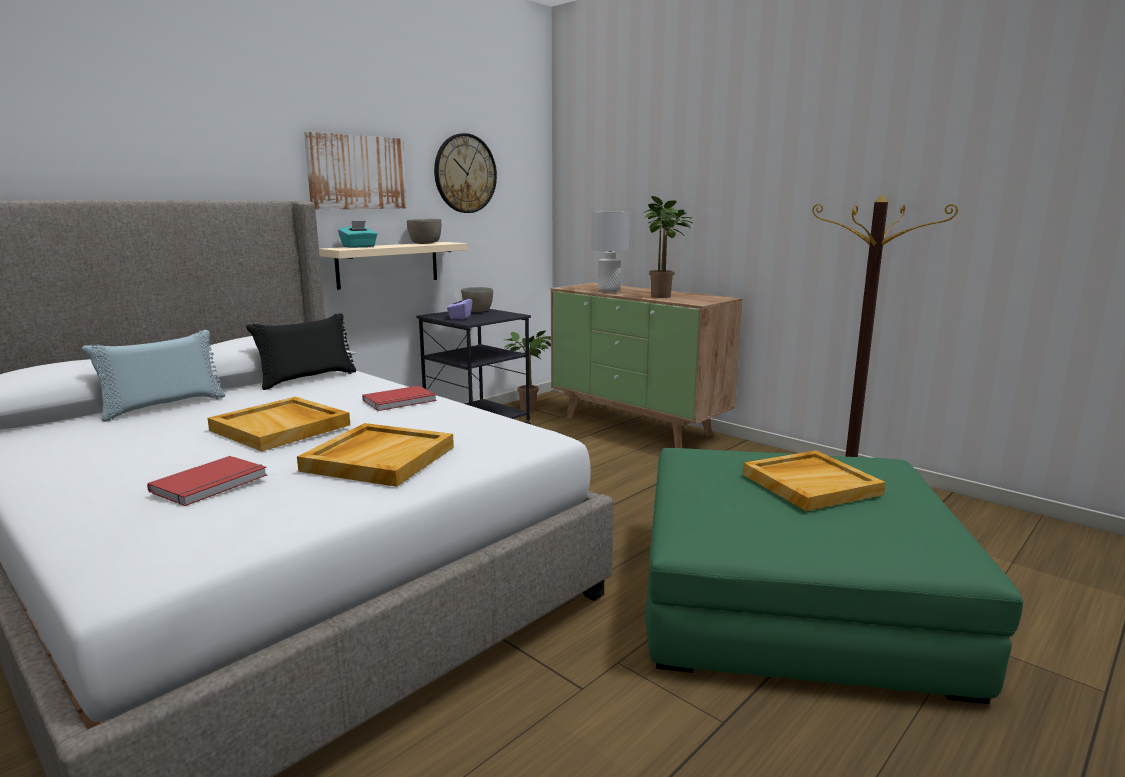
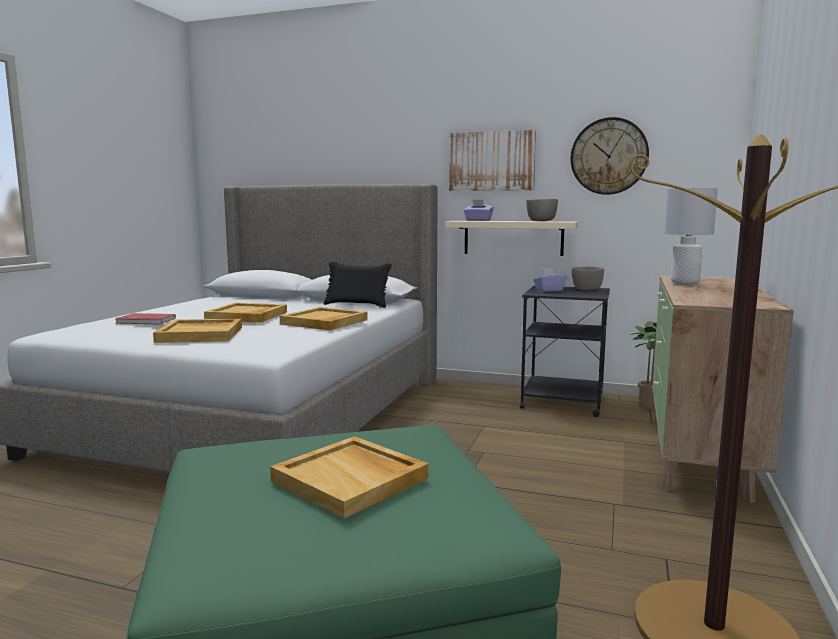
camera: 65 degrees right, 5 degrees down
(163, 407) = (275, 301): blue pillow -> none
(359, 247) = (478, 220): turquoise tissue box -> purple tissue box
(401, 401) = (324, 322): red book -> beige tray
(663, 297) = (701, 294): potted plant -> none

